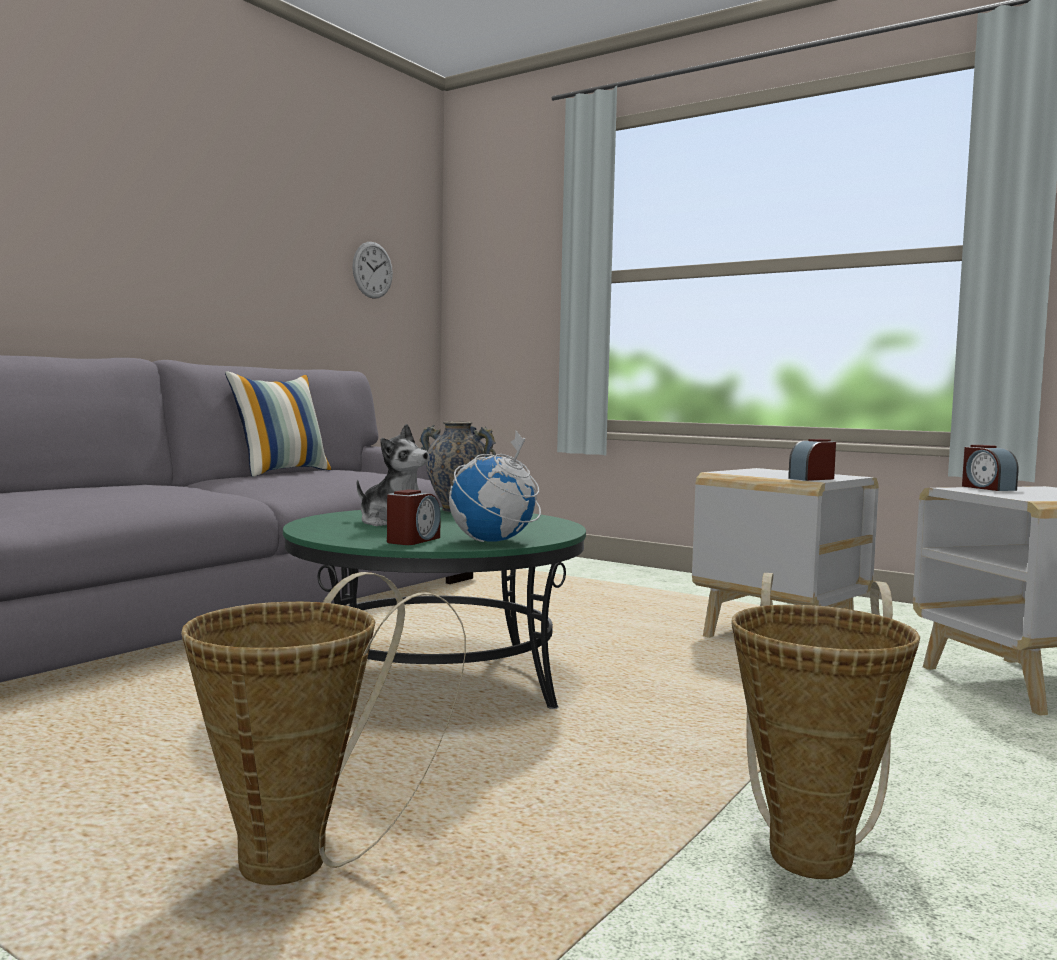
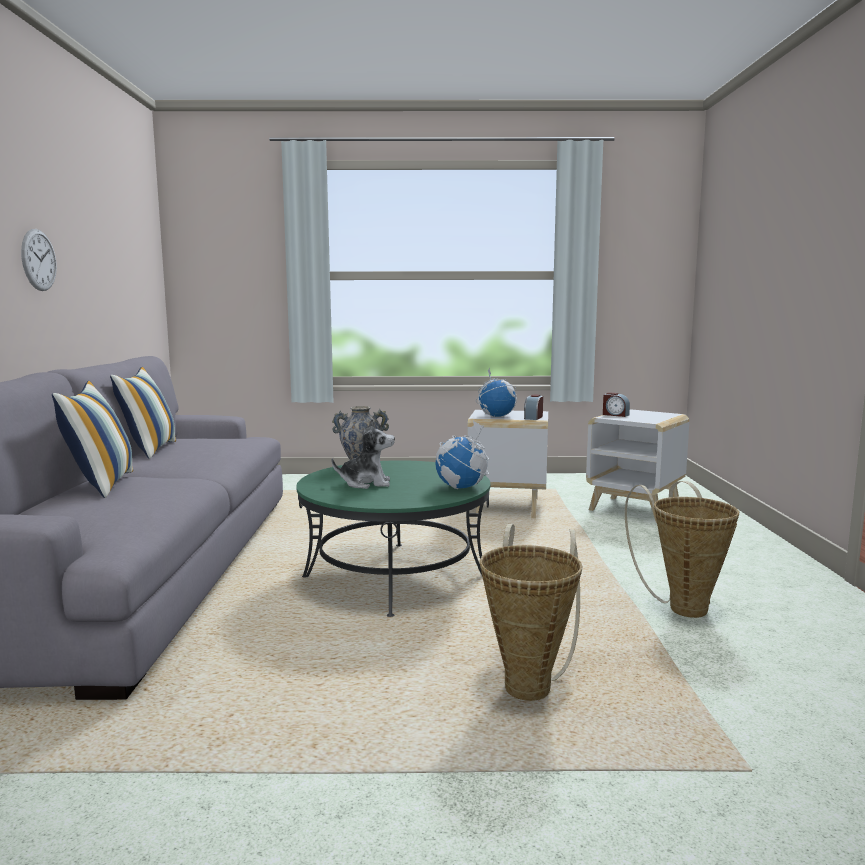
camera: 35 degrees left, 5 degrees up
(132, 485) = (101, 484): none -> pillow
(372, 270) = (131, 266): wall clock -> wall clock (39, 260)
(413, 540) = (423, 495): alarm clock -> none
(756, 473) = (496, 416): none -> globe

